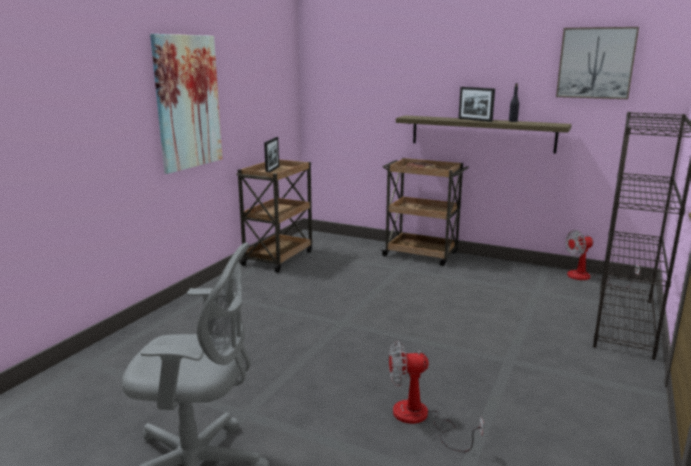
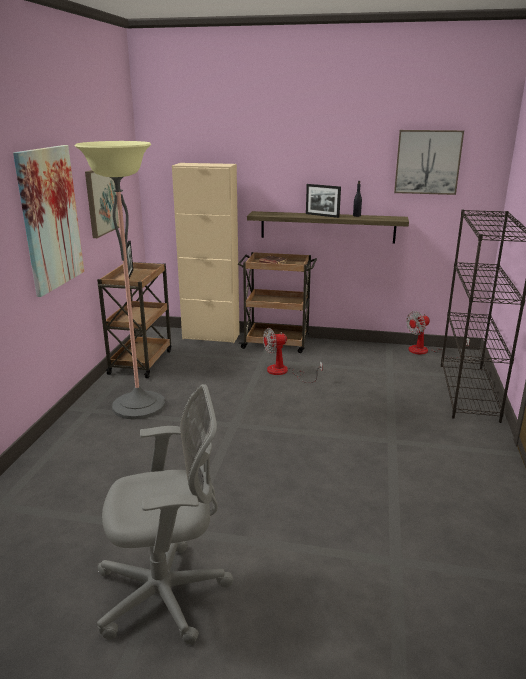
camera: 15 degrees left, 5 degrees up
(253, 95) = (103, 200): none -> picture
(257, 295) = (139, 406): none -> floor lamp
(356, 243) = (211, 336): none -> beige cabinet
(420, 419) = (341, 508): fan -> fan (284, 372)

